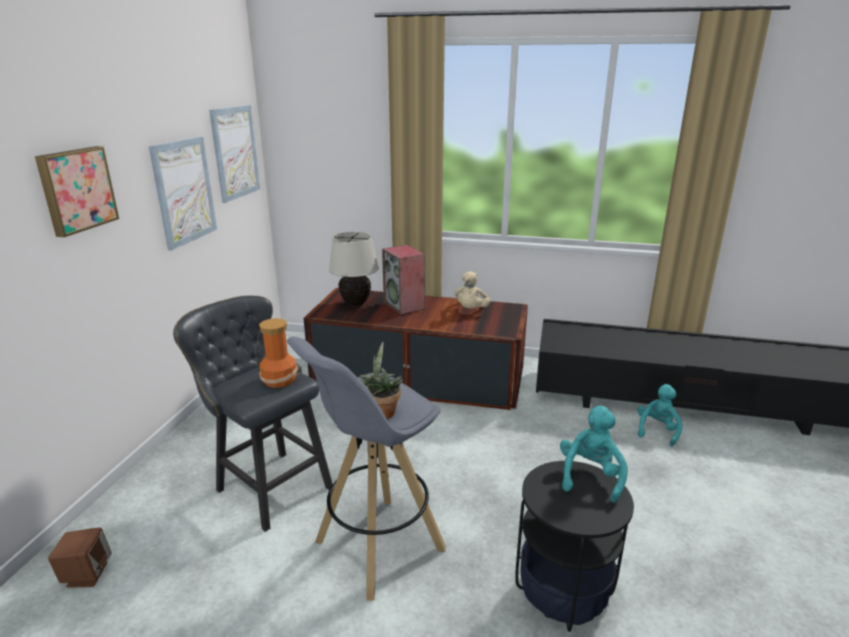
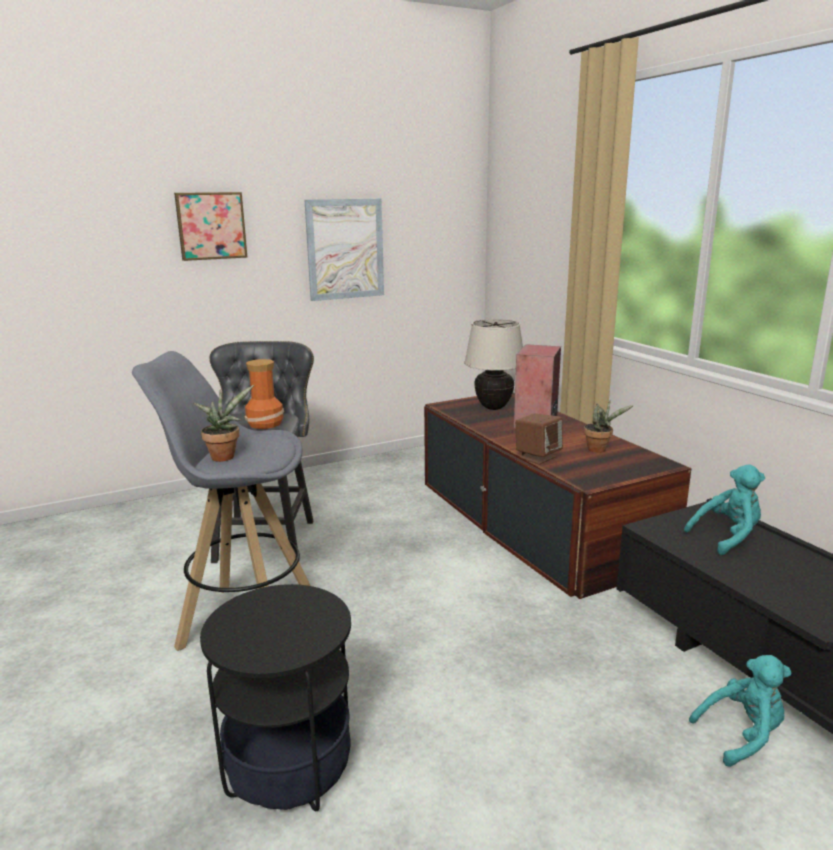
camera: 50 degrees right, 5 degrees down
(86, 574) = (108, 527): brown speaker -> brown speaker (537, 457)
(235, 152) = (434, 221): picture -> none
(471, 310) = (599, 449): beige plush toy -> potted plant
(590, 476) = (323, 621): turquoise plush toy -> turquoise plush toy (727, 537)

